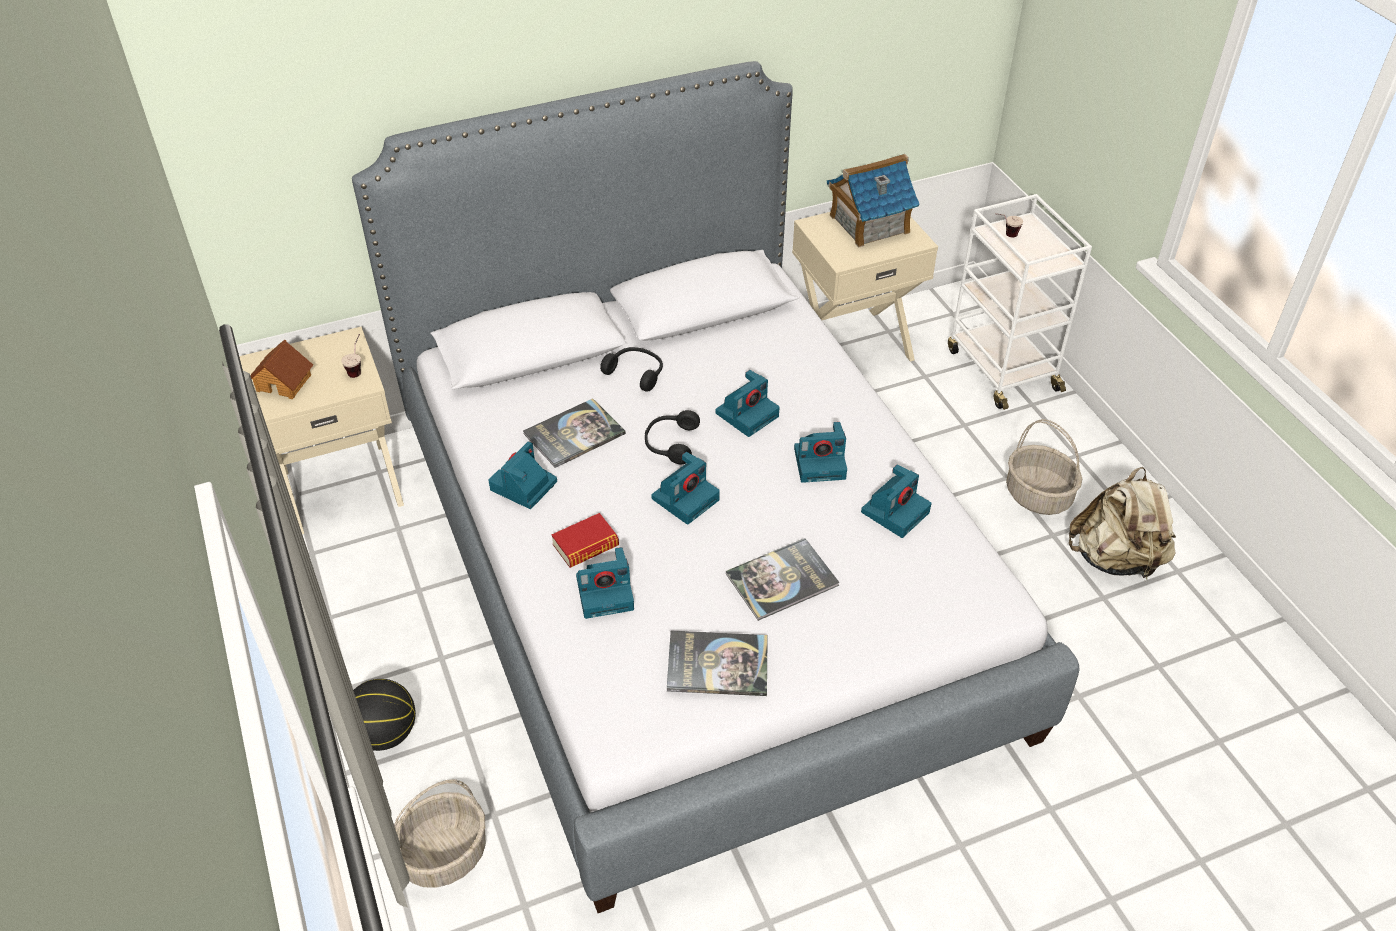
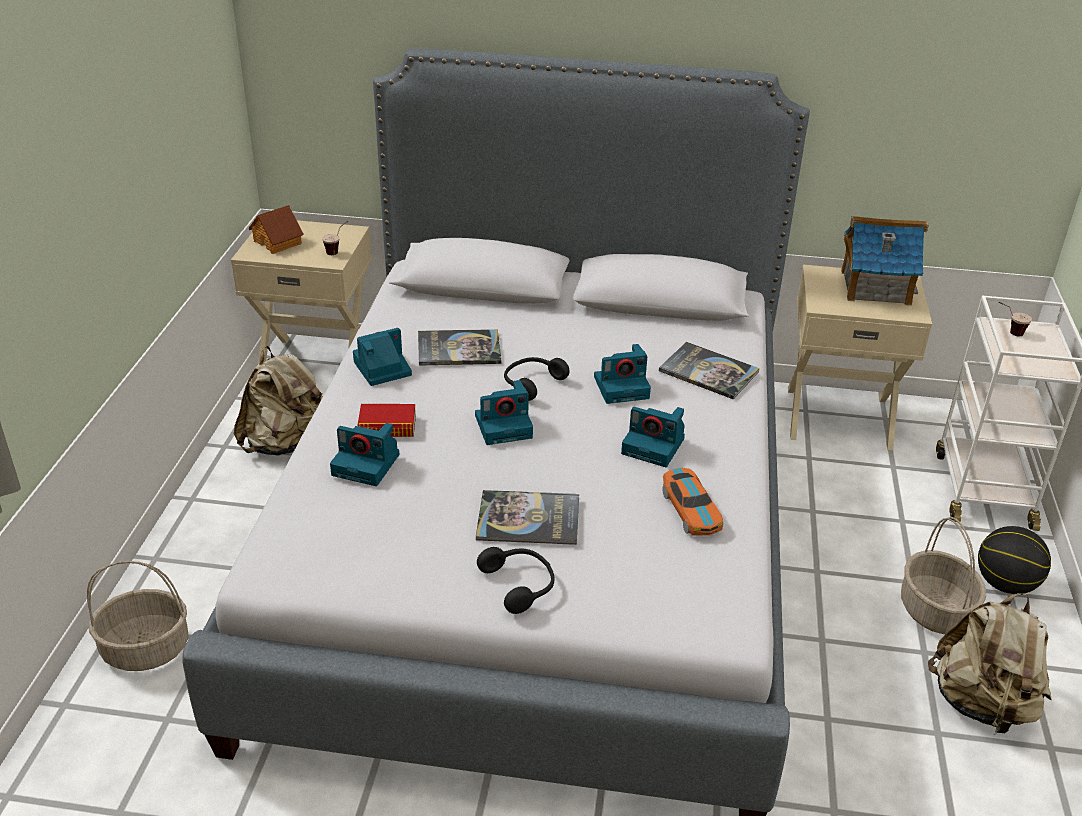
camera: 30 degrees right, 10 degrees down
(385, 733) = (187, 542): basketball -> basketball (1005, 584)
(389, 586) = (286, 443): none -> beige backpack
(636, 373) = (553, 326): black headphones -> black headphones (520, 584)
(717, 664) = (404, 556): book -> book (708, 371)
(895, 511) = (691, 510): camera -> toy car

